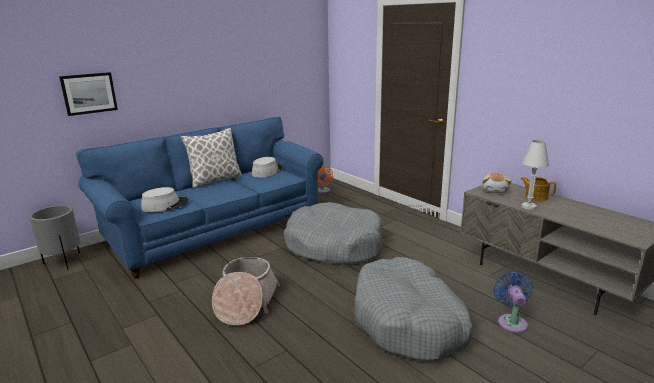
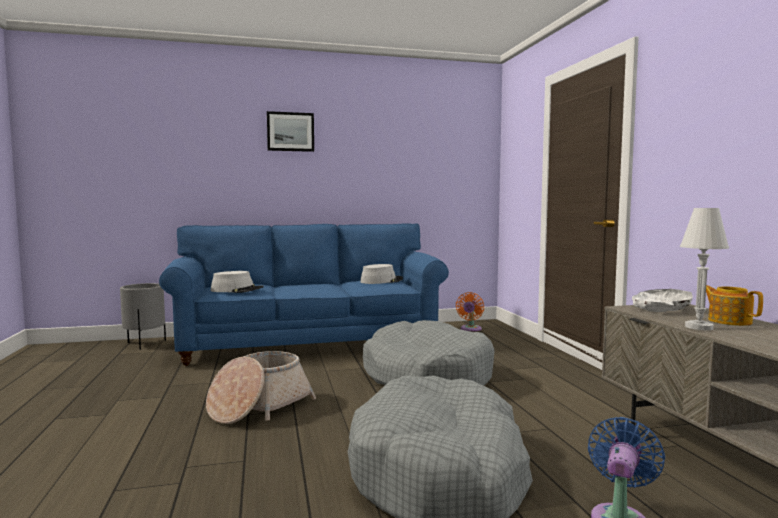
camera: 25 degrees right, 15 degrees down
(89, 93) = (207, 174): picture -> picture (290, 132)
(215, 180) = (318, 283): pillow -> none
(495, 190) = (661, 309): plush toy -> white bowl

